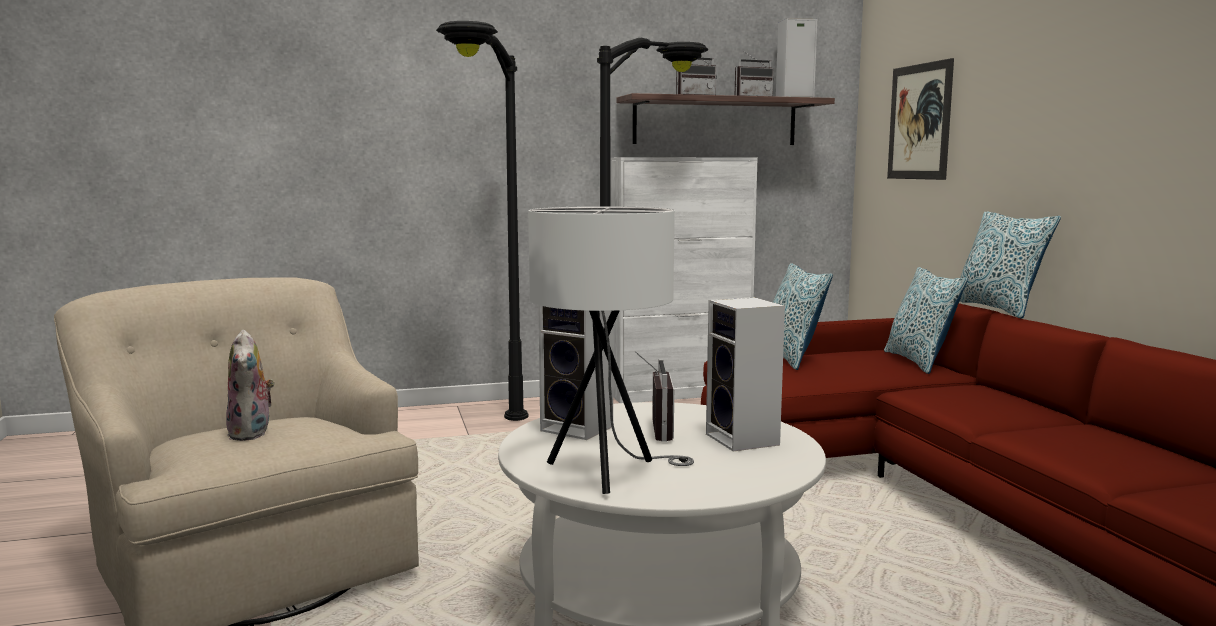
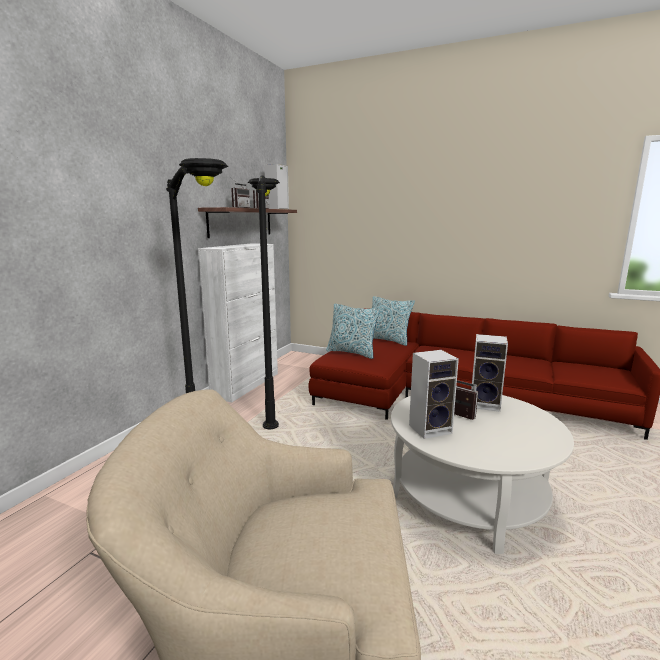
camera: 50 degrees left, 5 degrees up
(252, 433) = (329, 536): plush toy -> none
(608, 474) = (512, 447): white table lamp -> none
(919, 122) = (338, 223): picture -> none
(997, 309) = (416, 311): pillow -> none

